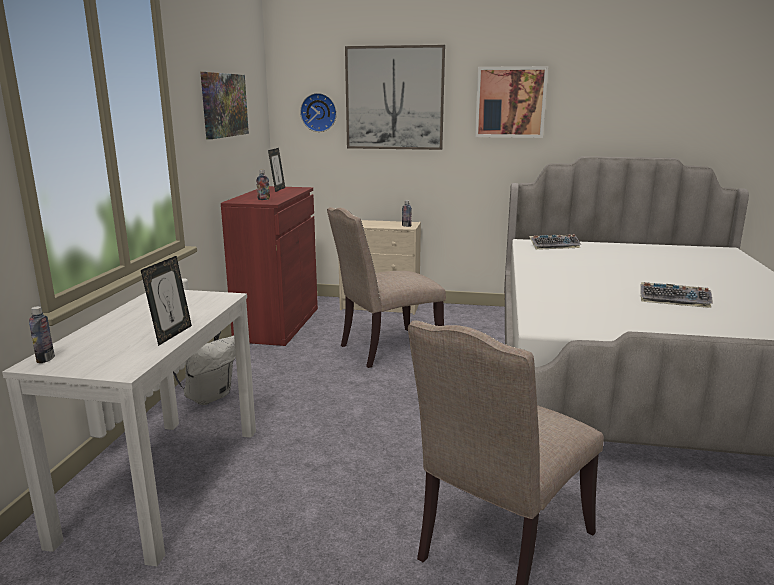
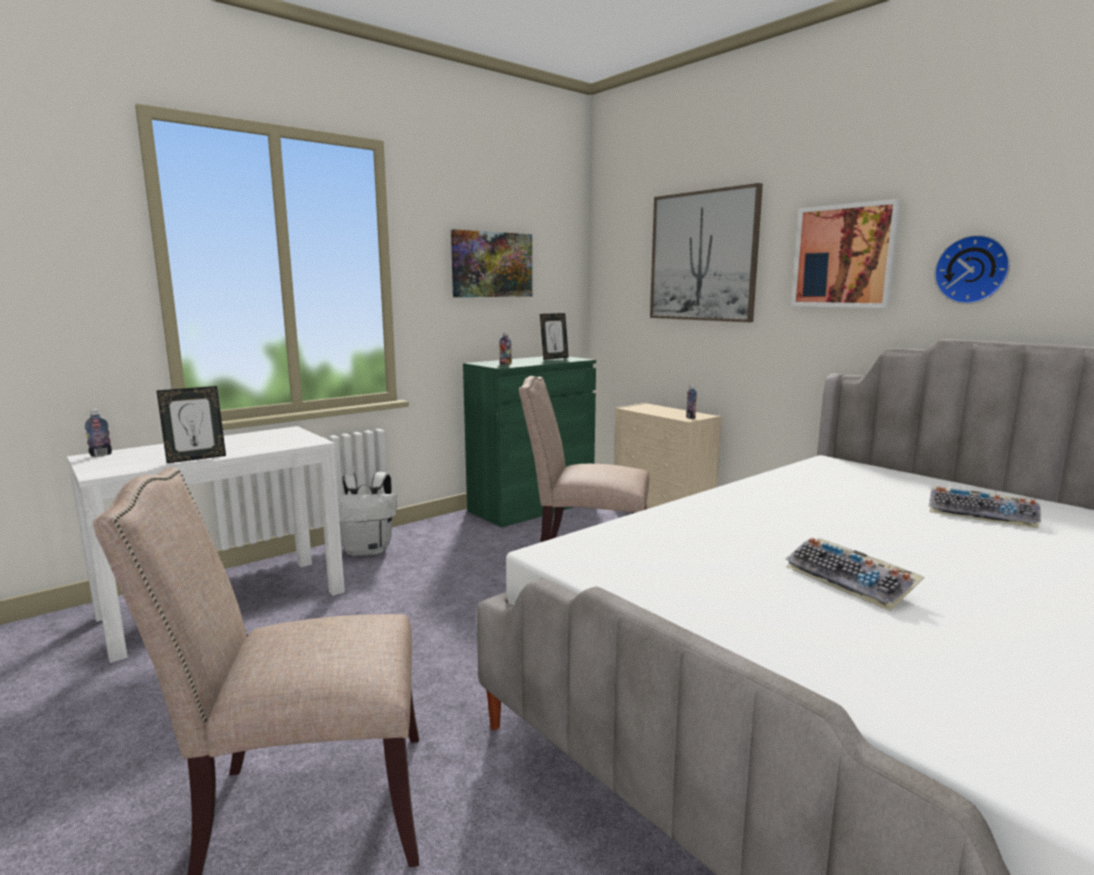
camera: 40 degrees right, 5 degrees down
(278, 324) = (531, 506): red cabinet -> green cabinet
(319, 112) = (629, 276): wall clock -> wall clock (972, 269)
(554, 246) = (857, 473): keyboard -> keyboard (982, 514)

